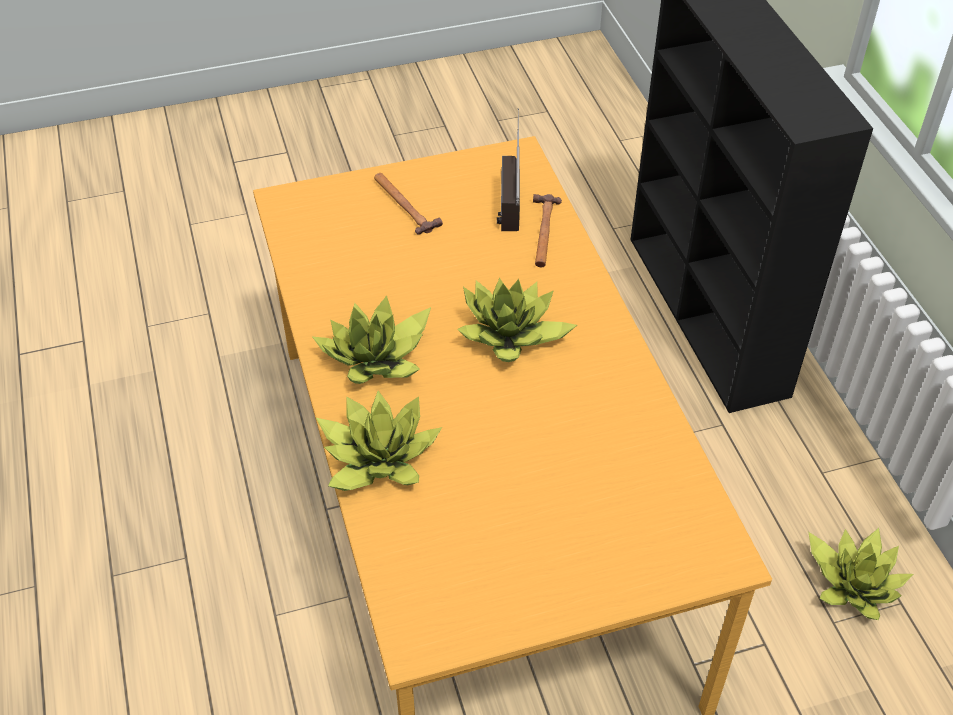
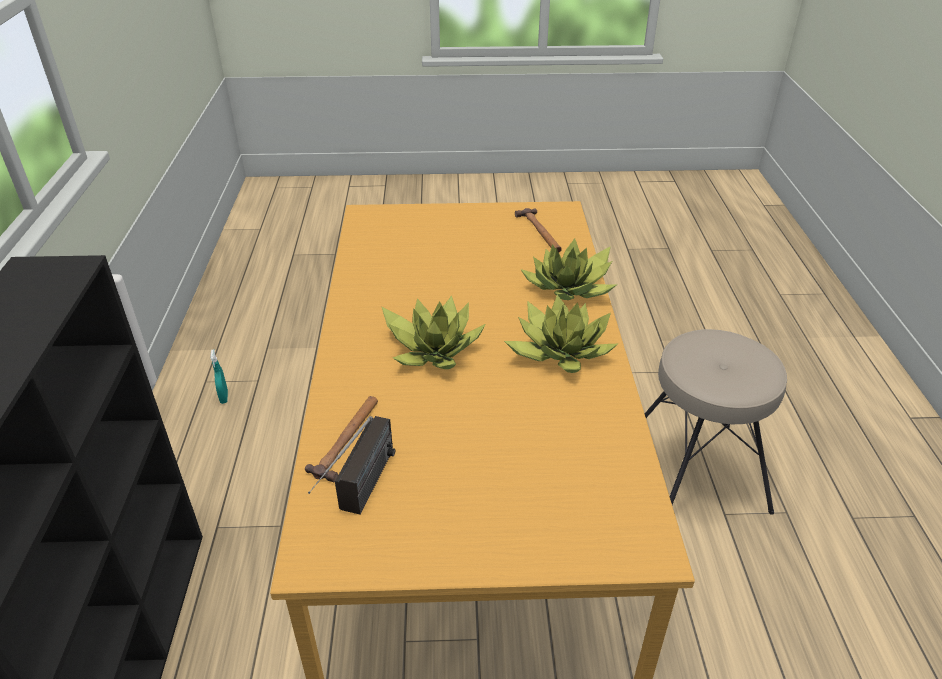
camera: 165 degrees left, 10 degrees down
(212, 609) = (695, 471): none -> beige stool
(404, 205) = (492, 508): hammer -> hammer (540, 232)
(853, 582) = (224, 397): potted plant -> turquoise spray bottle

